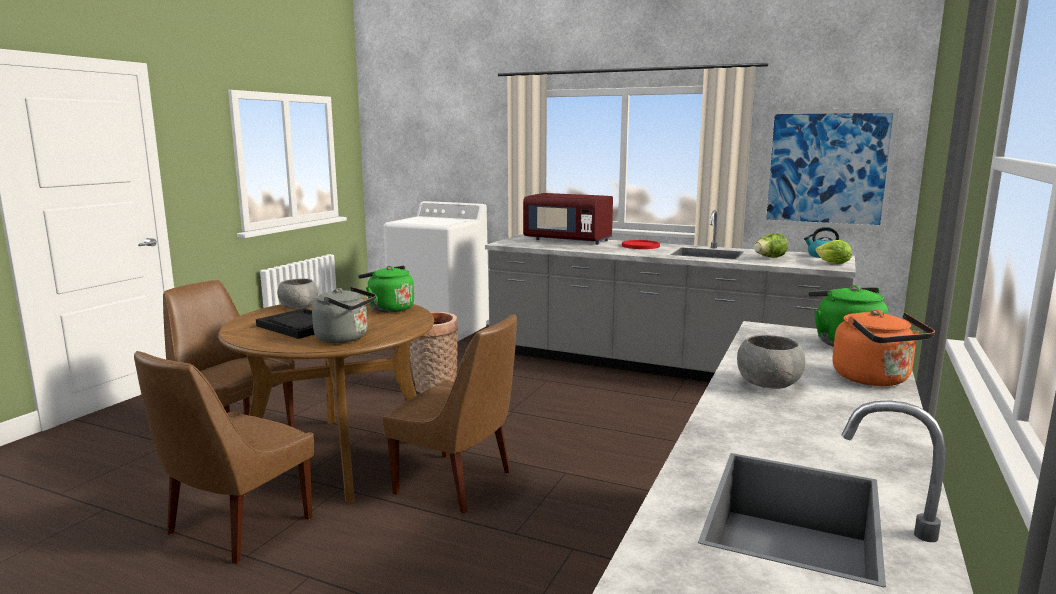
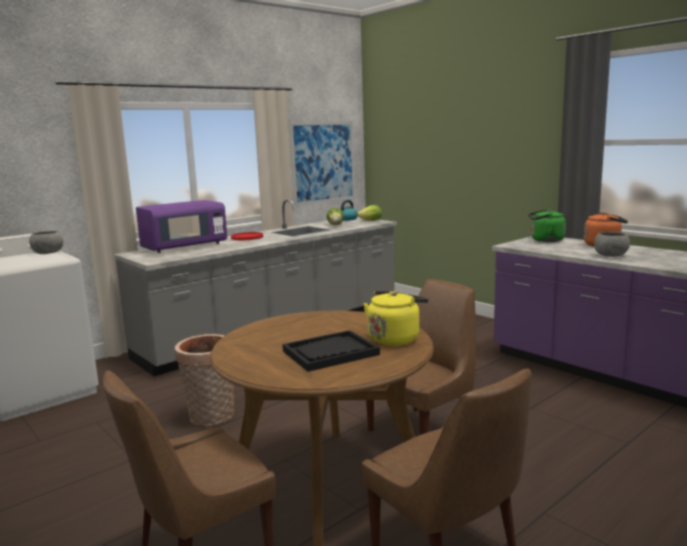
camera: 65 degrees left, 0 degrees up
(298, 308) = (247, 353): grey bowl -> grey bowl (48, 253)
(345, 338) = (395, 338): grey kettle -> yellow kettle
(388, 308) = (302, 321): green kettle -> none
(568, 240) = (184, 247): red microwave -> purple microwave

